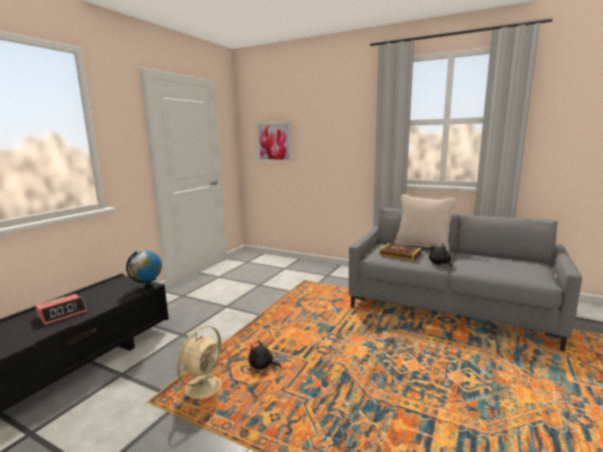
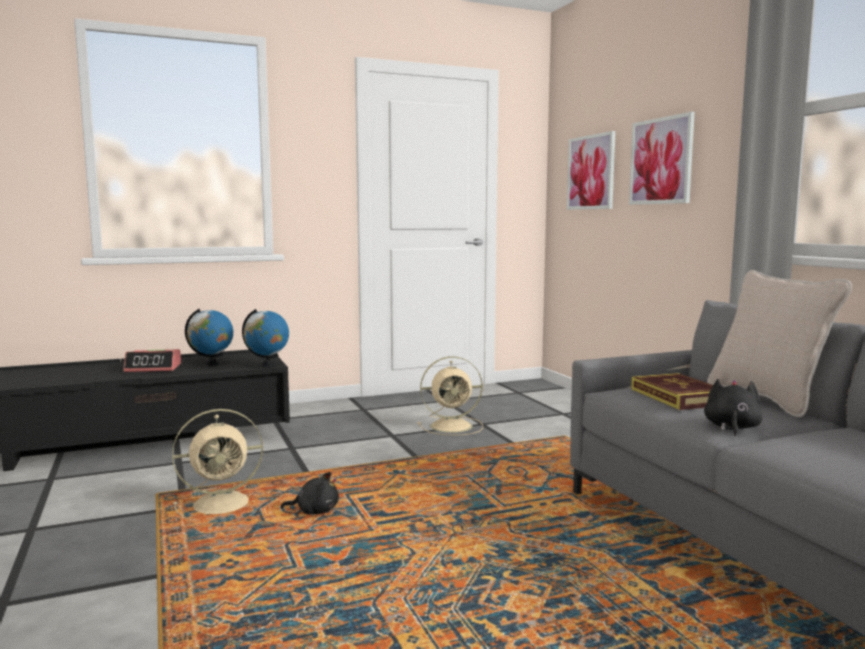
camera: 40 degrees right, 5 degrees down
(104, 297) = (212, 364): none -> globe
(248, 290) = (453, 426): none -> beige fan
(262, 366) = (315, 511): black plush toy -> black plush toy turned 120 degrees clockwise
(322, 139) = (661, 161): none -> picture

